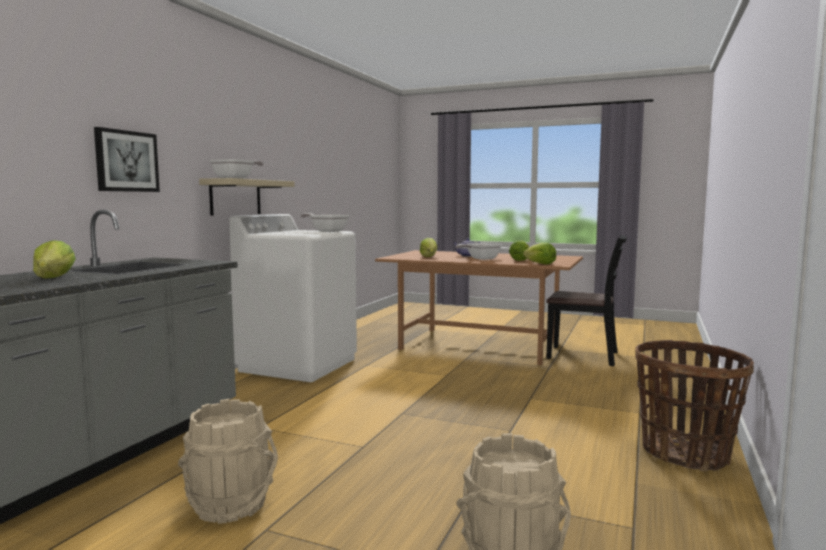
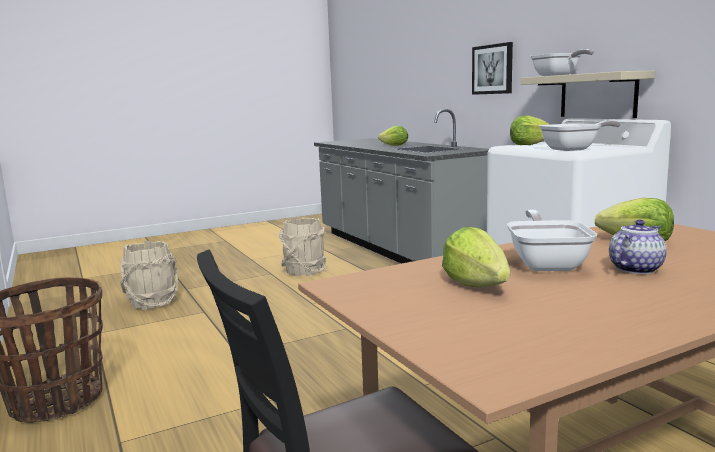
camera: 130 degrees right, 5 degrees up
(540, 264) = (380, 278): lettuce -> lettuce (529, 144)

